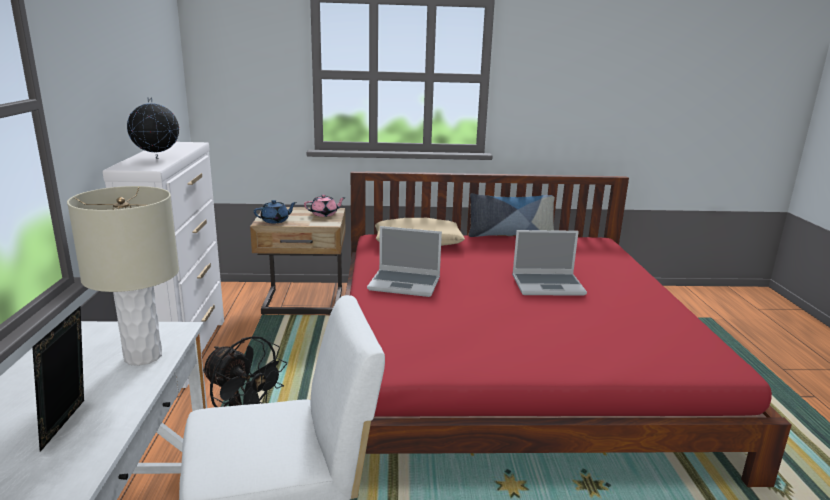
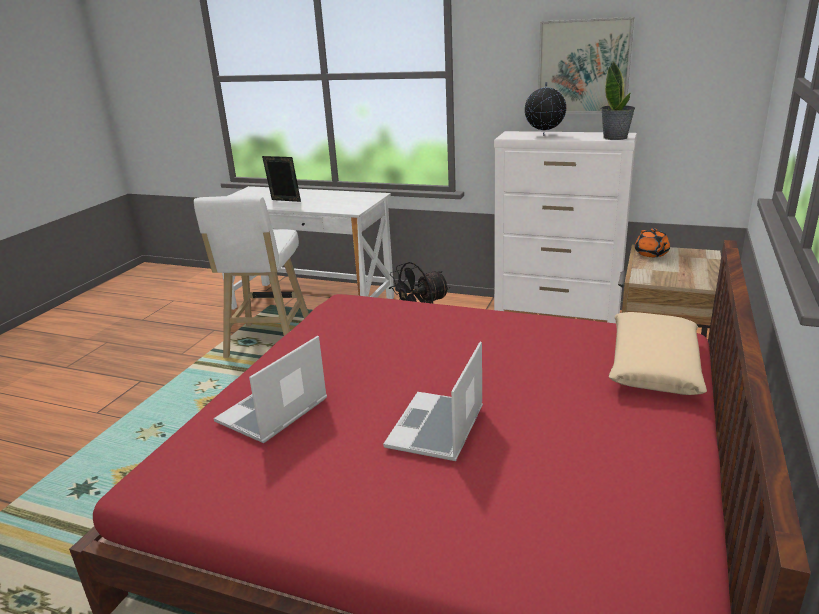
camera: 115 degrees right, 5 degrees up
(124, 80) = (583, 67): none -> picture
(144, 356) = (329, 207): beige table lamp -> none
(188, 144) = (615, 137): none -> potted plant
(275, 221) = (651, 254): blue teapot -> orange teapot
(324, 214) = (685, 277): pink teapot -> none
(405, 284) = (491, 333): laptop -> laptop (272, 412)
(510, 235) = (709, 473): pillow -> none

